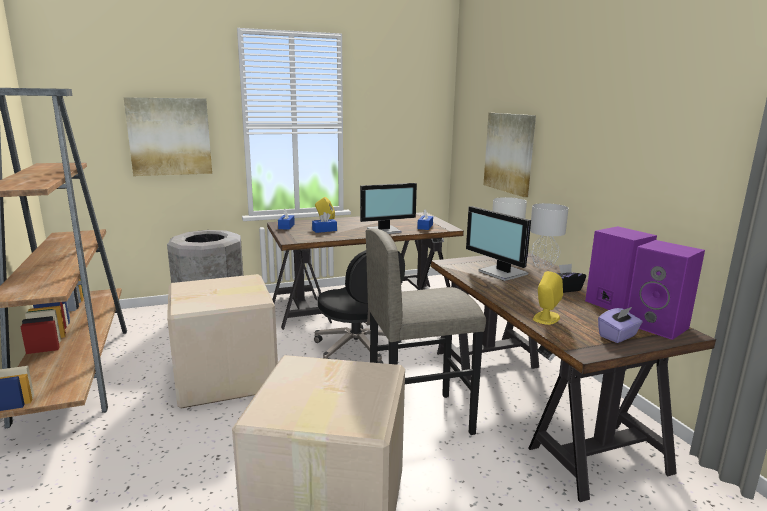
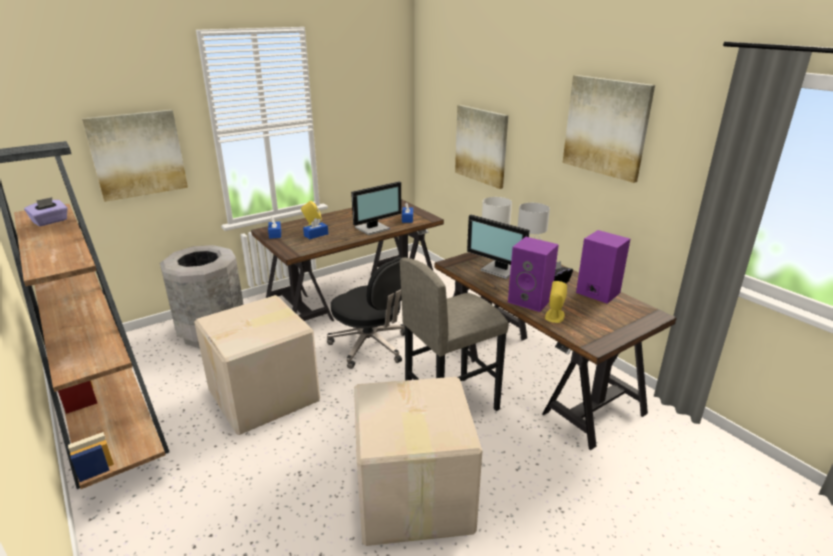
camera: 15 degrees left, 10 degrees up
(618, 336) = (611, 326): purple tissue box -> purple tissue box (50, 221)
(636, 110) = (606, 127): none -> picture
(658, 326) = (635, 311): purple speaker -> purple speaker (531, 300)

